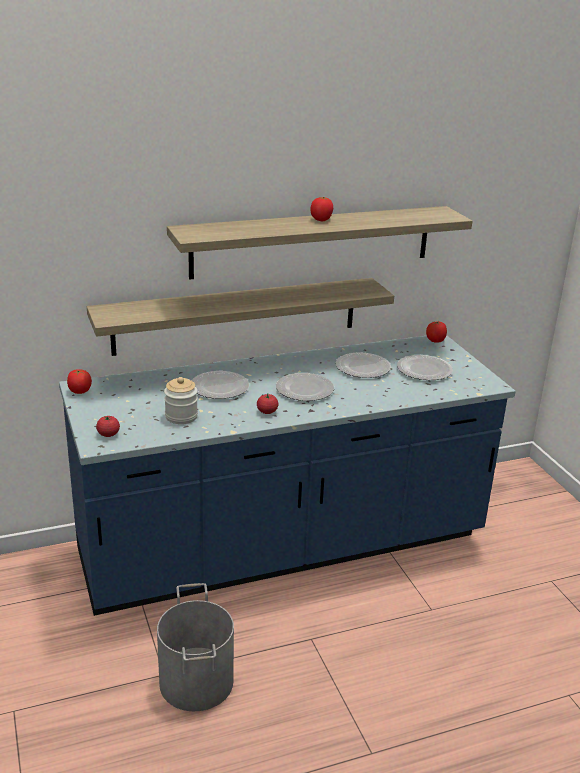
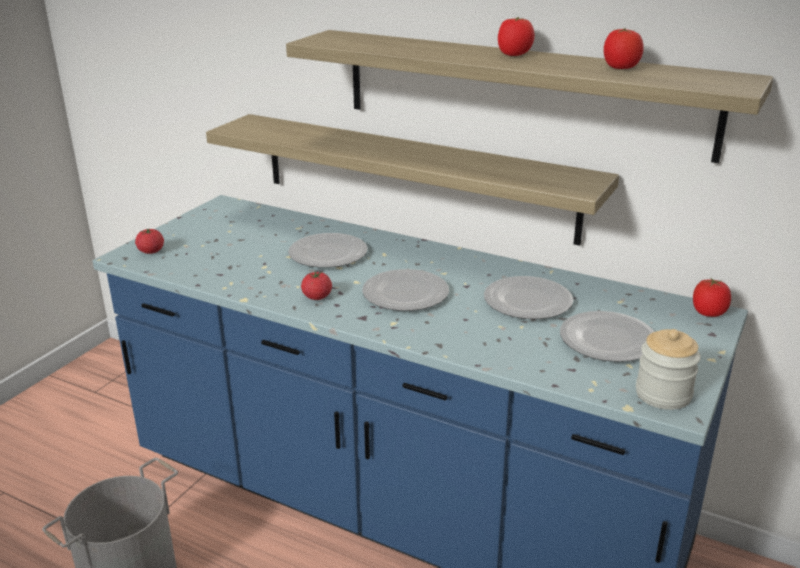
camera: 50 degrees right, 0 degrees up
(80, 391) = (214, 208): tomato -> tomato (620, 68)
(181, 416) = (235, 264): jar -> jar (663, 394)

